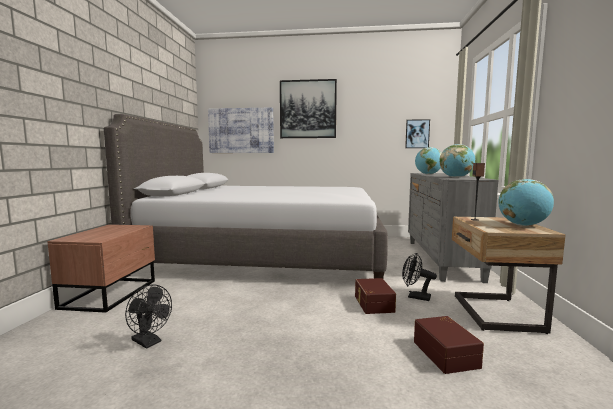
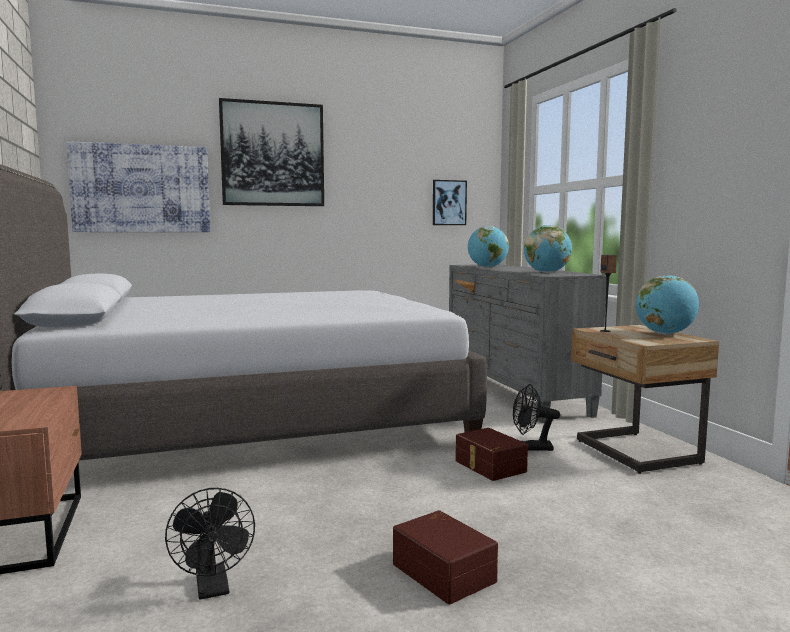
camera: 25 degrees left, 0 degrees up
(149, 342) = (214, 589): black fan -> black fan turned 60 degrees clockwise
(446, 354) = (627, 507): brown storage box -> brown storage box (445, 571)

